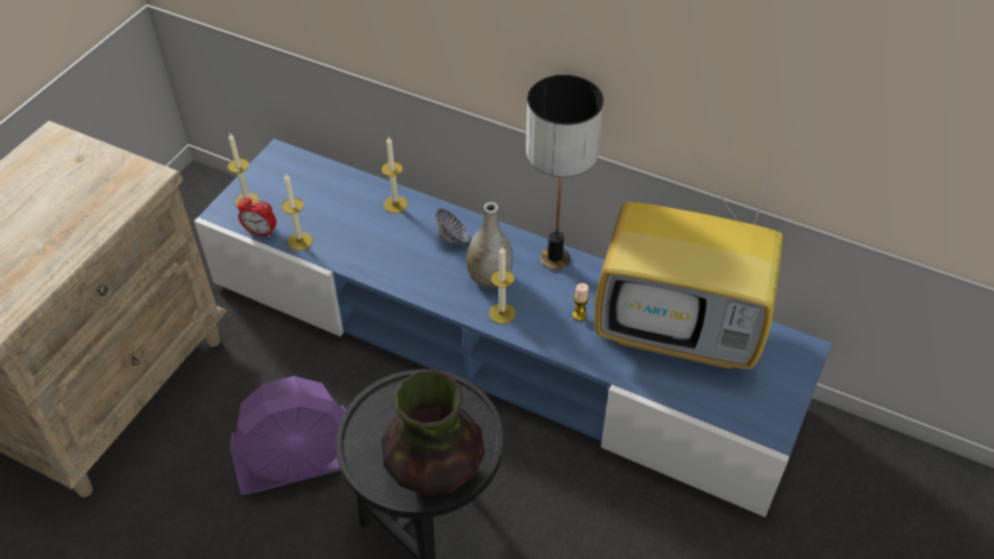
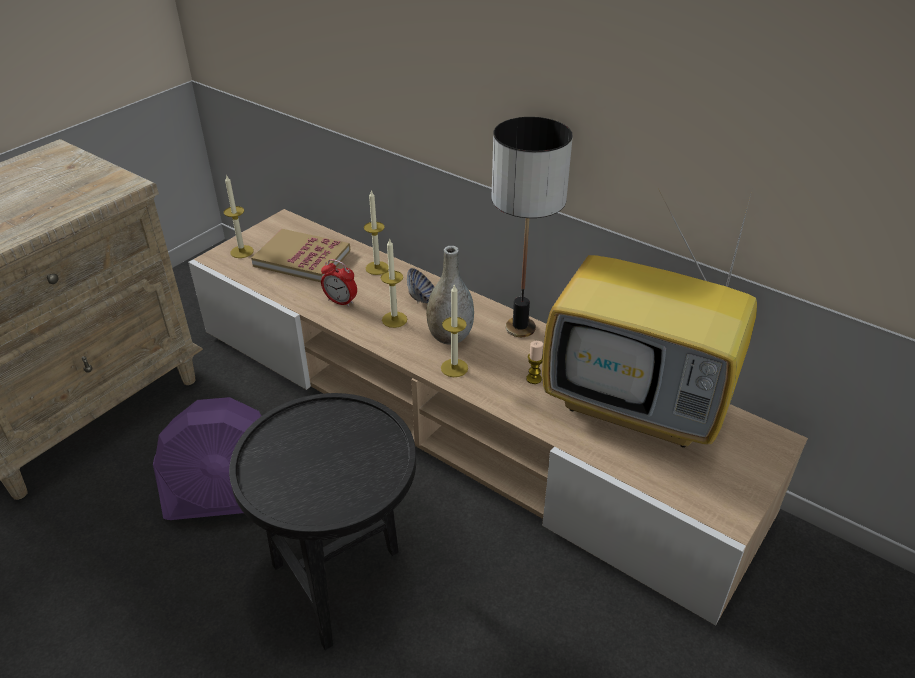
camera: 10 degrees right, 10 degrees down
(260, 232) = (244, 276): alarm clock -> alarm clock (340, 301)
(300, 241) = (278, 287): candle -> candle (394, 319)
(314, 202) = (302, 258): none -> book
(435, 469) = (328, 489): vase -> none
(498, 344) = (458, 416): blue tv stand -> beige tv stand

